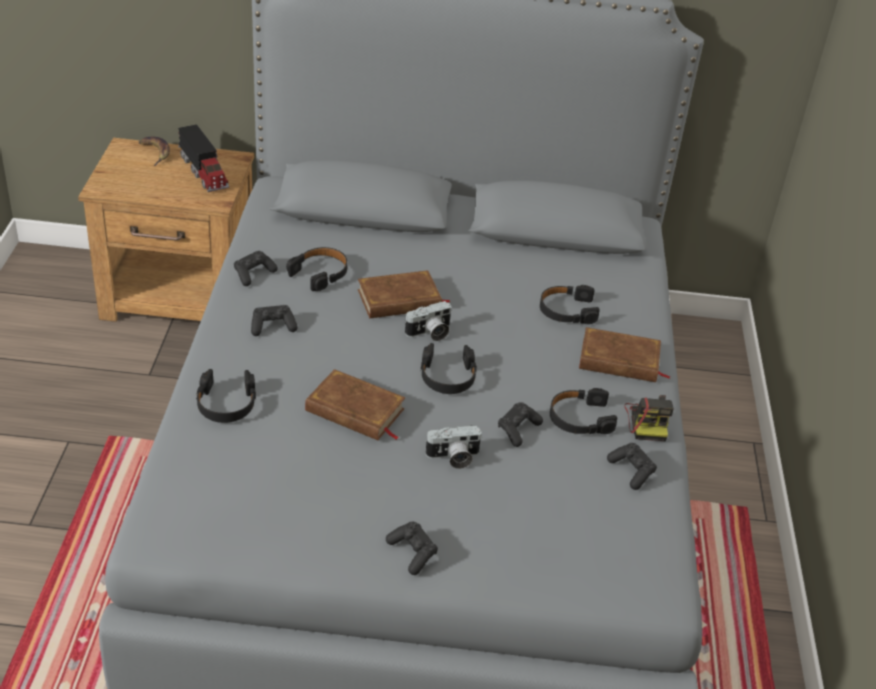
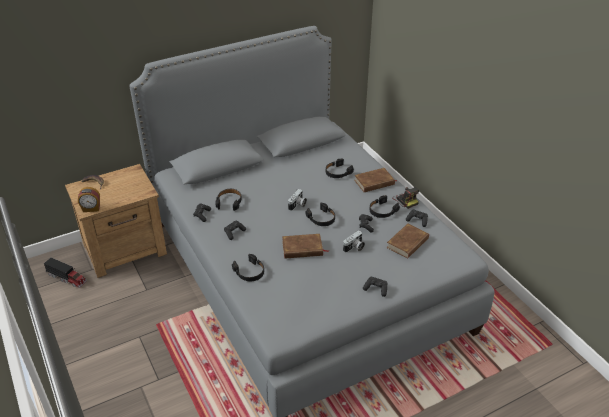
camera: 30 degrees left, 0 degrees up
(110, 189) = (91, 208): none -> alarm clock
(204, 171) = (126, 182): toy truck -> toy truck (67, 278)
(399, 300) = (272, 198): brown book -> brown book (408, 243)

